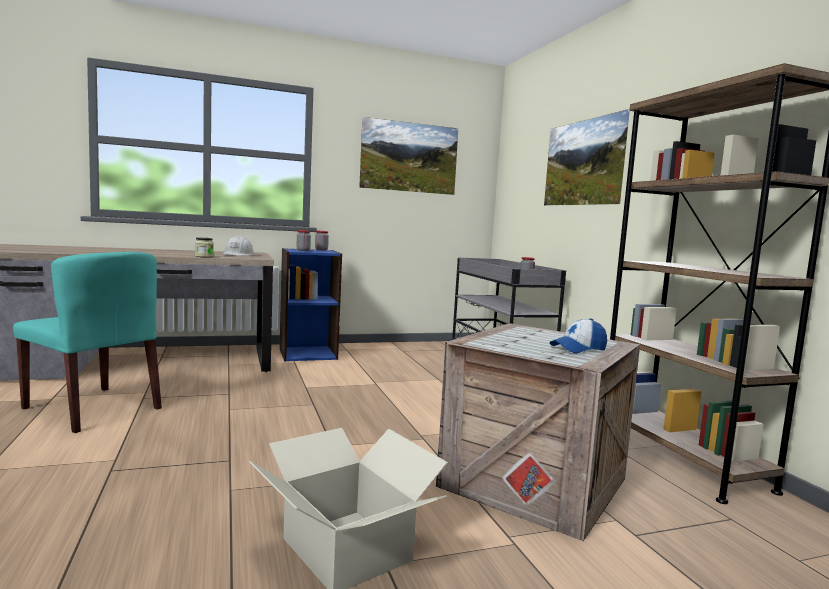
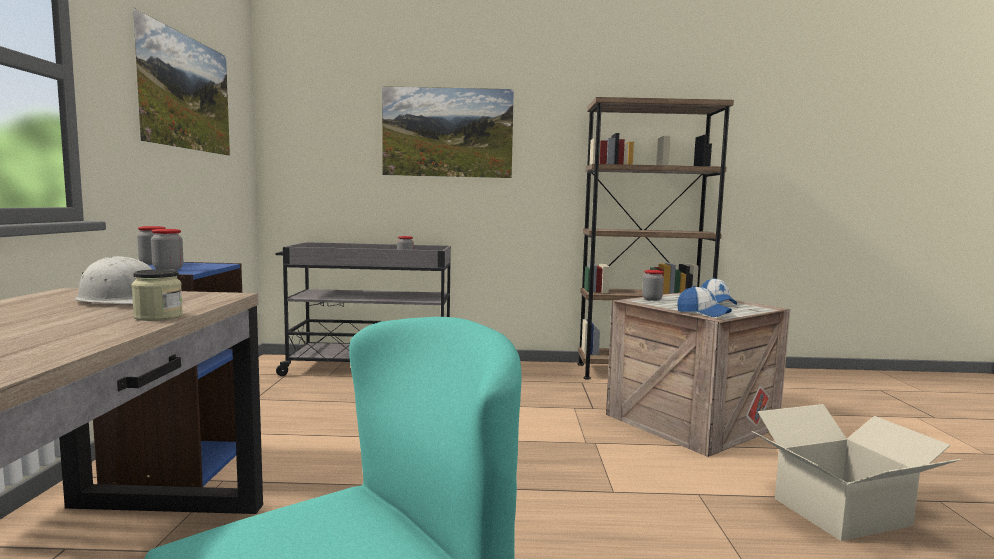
camera: 70 degrees left, 0 degrees up
(485, 340) = (703, 313): none -> cap
(544, 332) = (652, 299): none -> jar

